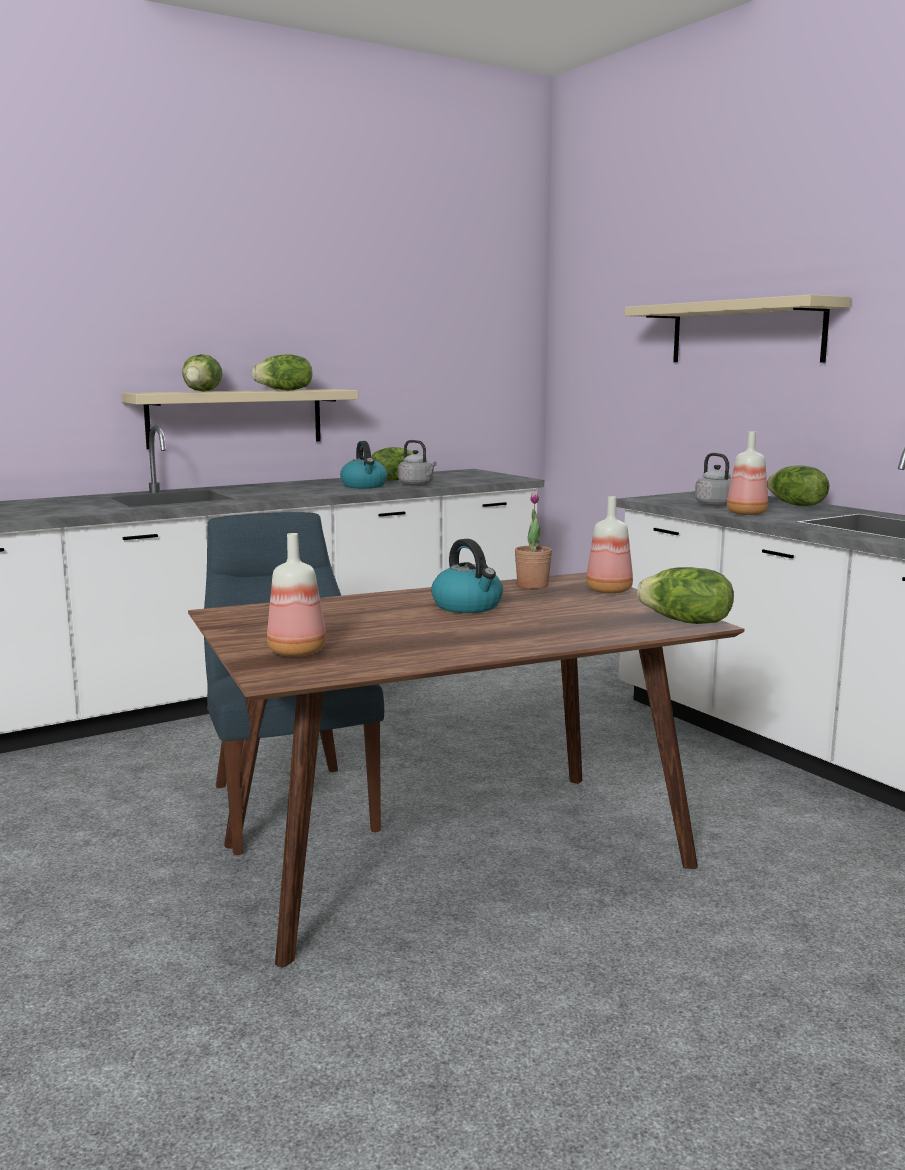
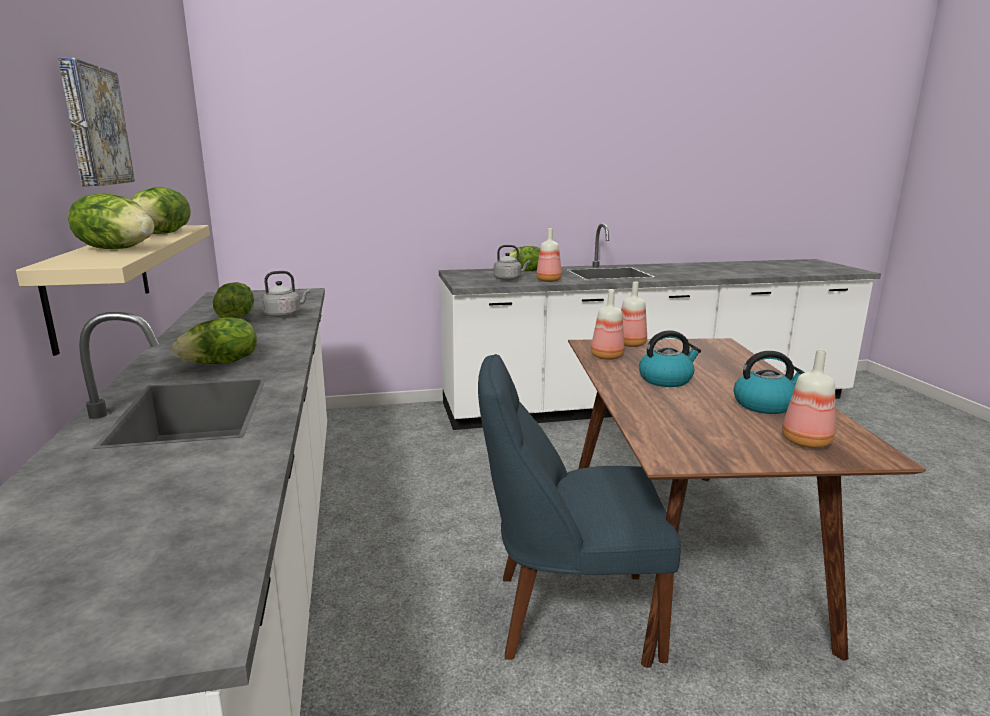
camera: 70 degrees left, 5 degrees up
(264, 311) = (93, 126): none -> picture
(364, 486) = (259, 329): kettle -> kettle (764, 405)
(532, 585) = (606, 357): potted plant -> bottle
(686, 622) = (717, 344): lettuce -> lettuce (221, 363)
(745, 332) = (448, 159): beige shelf -> none

